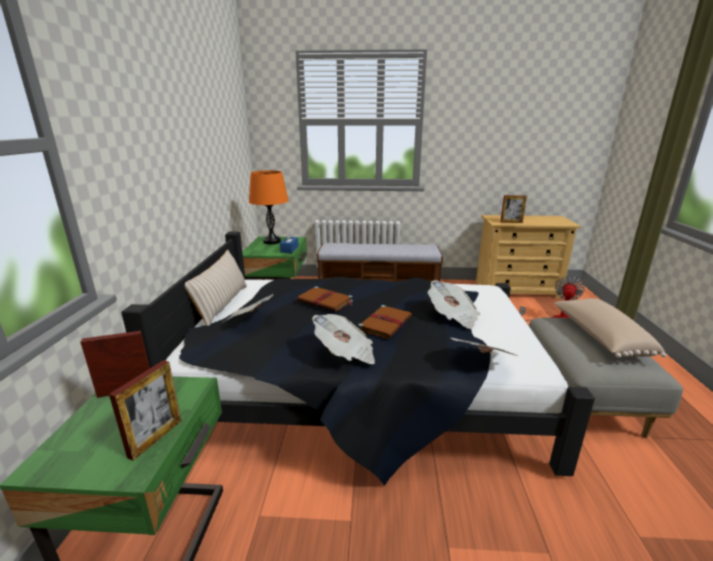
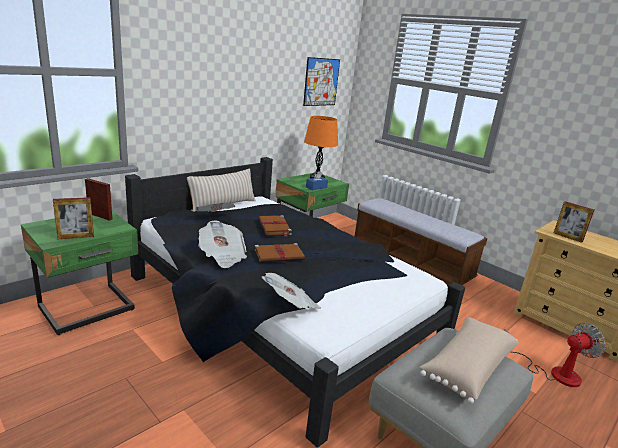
camera: 40 degrees right, 0 degrees up
(232, 134) = (321, 82): none -> picture
(453, 317) = (338, 276): newspaper -> none

